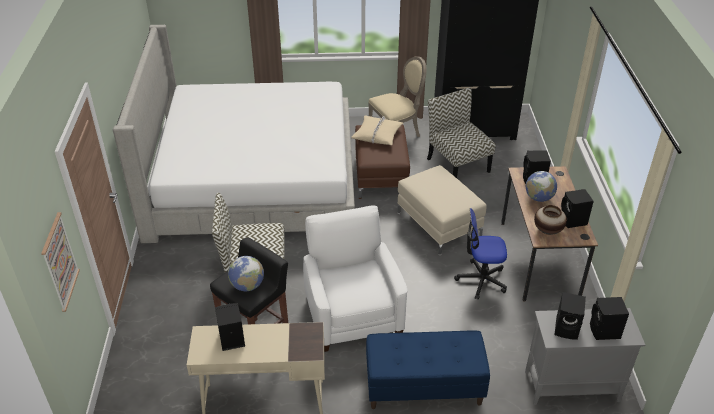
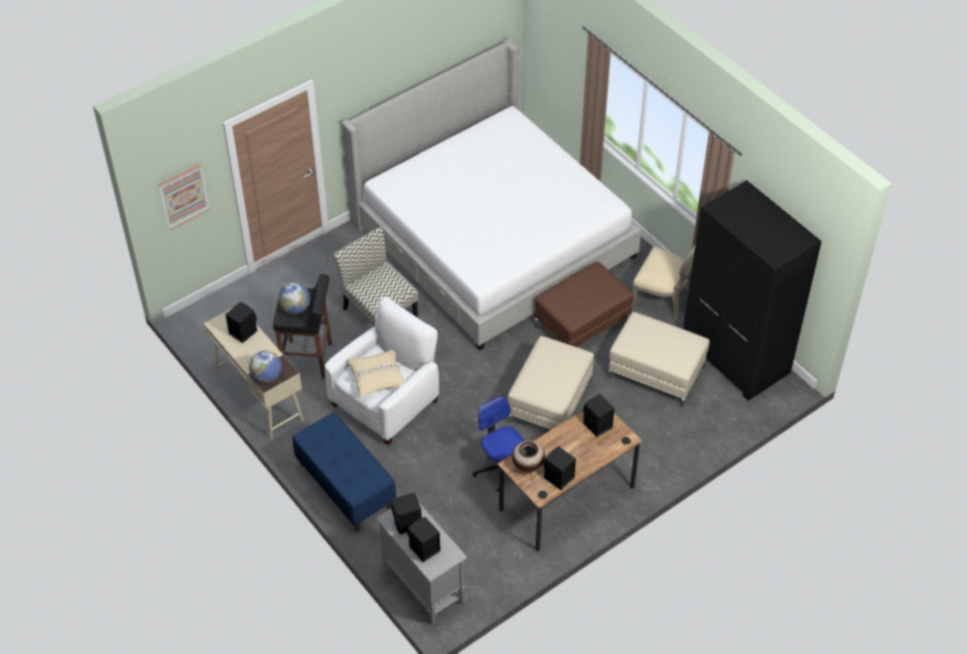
camera: 55 degrees right, 10 degrees up
(377, 135) = (592, 284): beige pillow -> beige pillow (377, 377)
(457, 164) = (656, 373): chair -> beige ottoman
(538, 198) = (571, 440): globe -> globe (267, 376)

